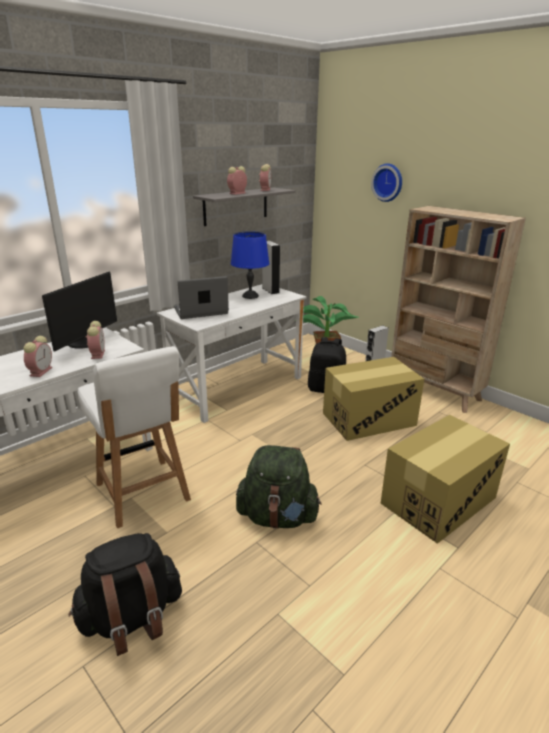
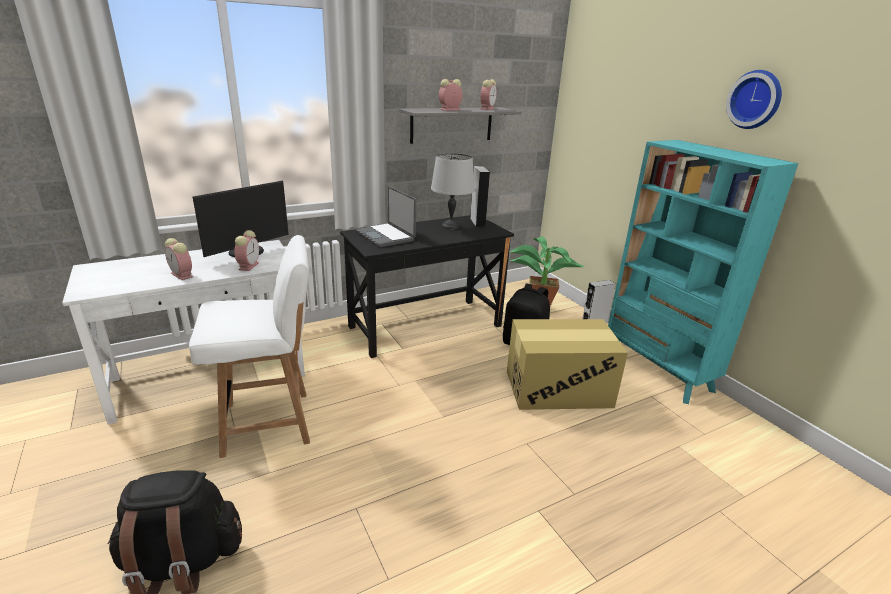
camera: 15 degrees right, 0 degrees up
(41, 371) = (183, 275): alarm clock -> alarm clock turned 105 degrees clockwise
(143, 493) = (270, 423): white chair -> white chair turned 90 degrees counterclockwise
(201, 311) = (386, 236): laptop -> laptop turned 120 degrees counterclockwise
(237, 388) = (425, 326): white desk -> black desk
(250, 296) = (451, 226): blue table lamp -> grey table lamp
(277, 517) = (394, 484): green backpack -> none
(388, 182) = (635, 109): wall clock -> wall clock (755, 99)
(434, 391) = (657, 369): beige bookcase -> turquoise bookcase
(438, 500) = (599, 510): cardboard box -> none

